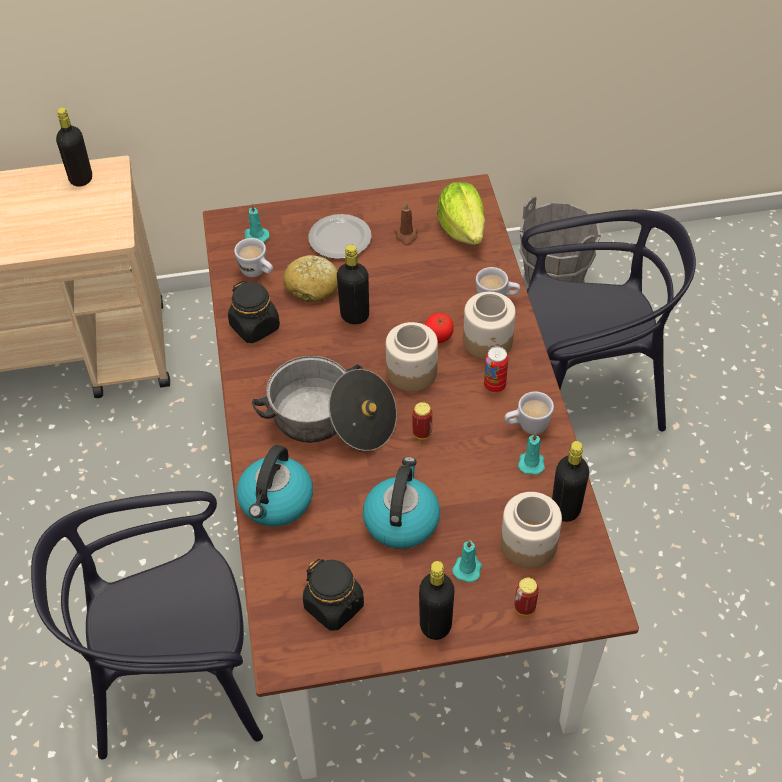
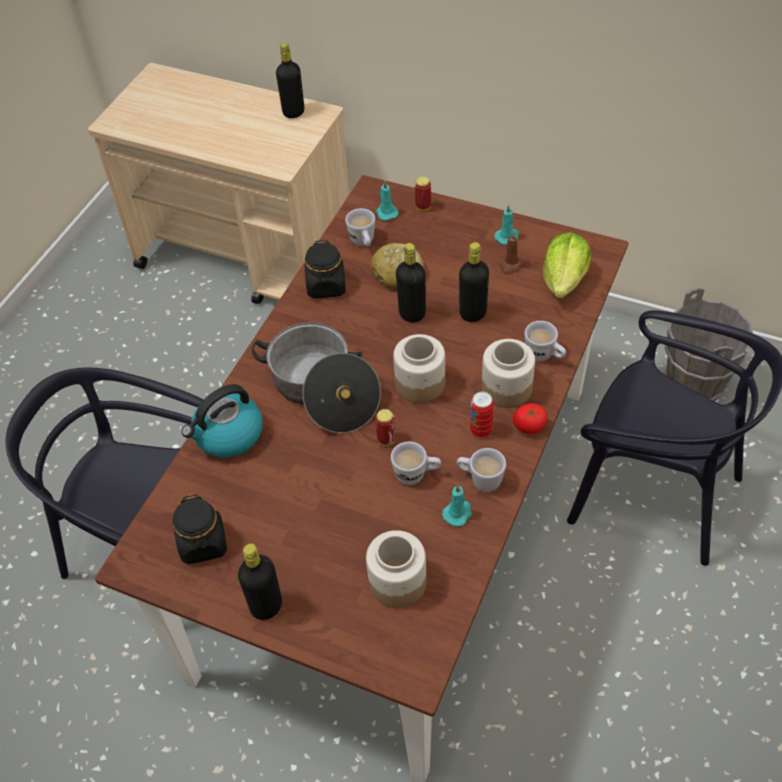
camera: 35 degrees right, 0 degrees up
(339, 238) = (452, 243): plate -> none
(401, 520) = (310, 503): kettle -> none
(438, 337) = (466, 364): tomato -> tomato (529, 427)
(467, 567) = (331, 573): turquoise candle -> turquoise candle (507, 237)
(472, 449) = (416, 475): none -> white mug
(524, 608) = (349, 635): can -> can (423, 207)
(565, 509) = (454, 570): black bottle -> black bottle (473, 313)

